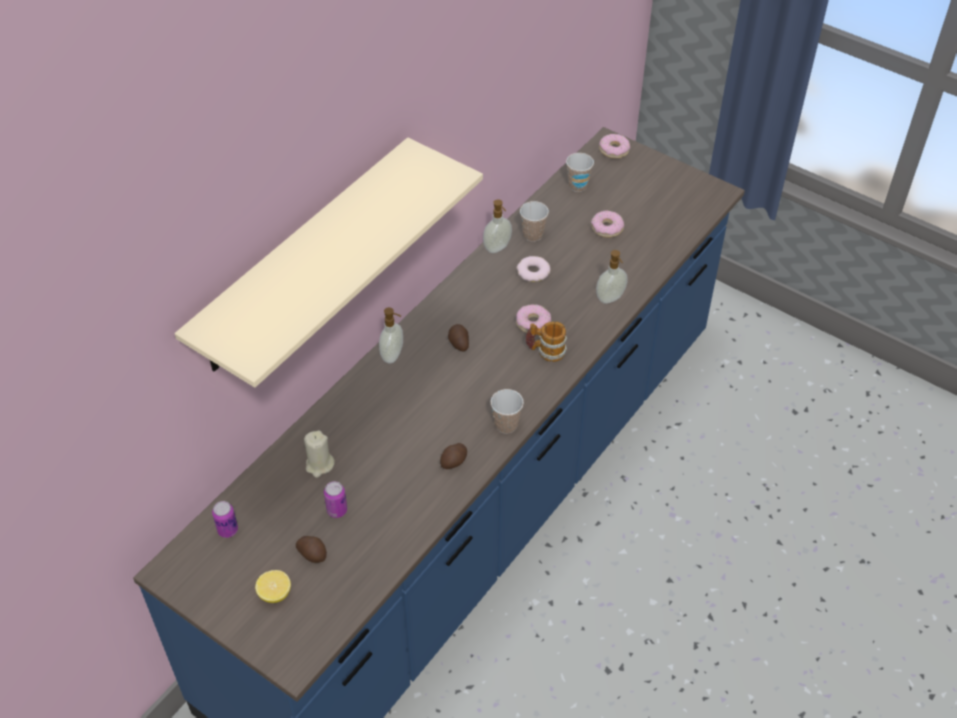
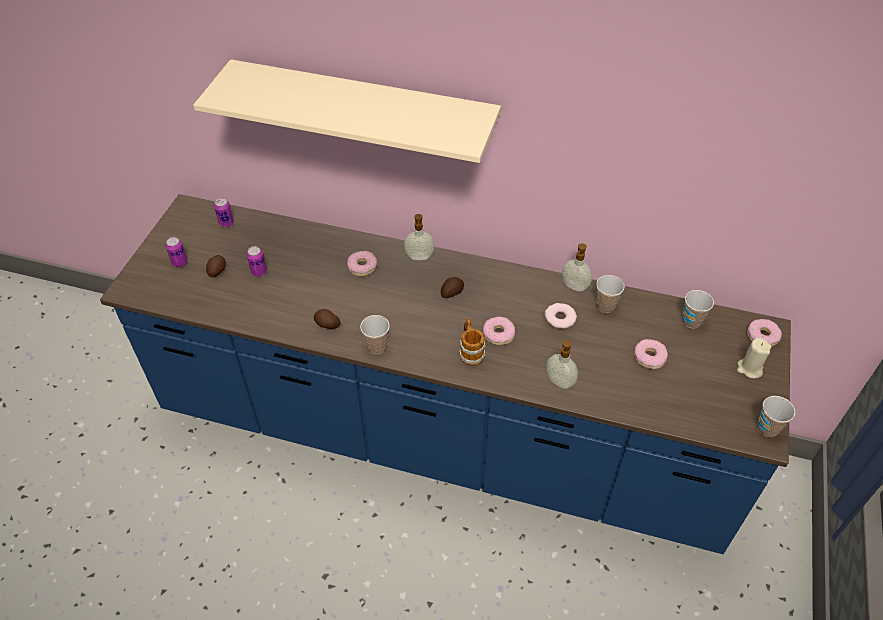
camera: 70 degrees right, 0 degrees up
(275, 593) = (180, 262): lemon -> can
(319, 465) = (297, 250): beige candle -> beige candle (749, 369)
(381, 409) = (362, 267): none -> donut
(709, 187) = (767, 428): none -> cup

